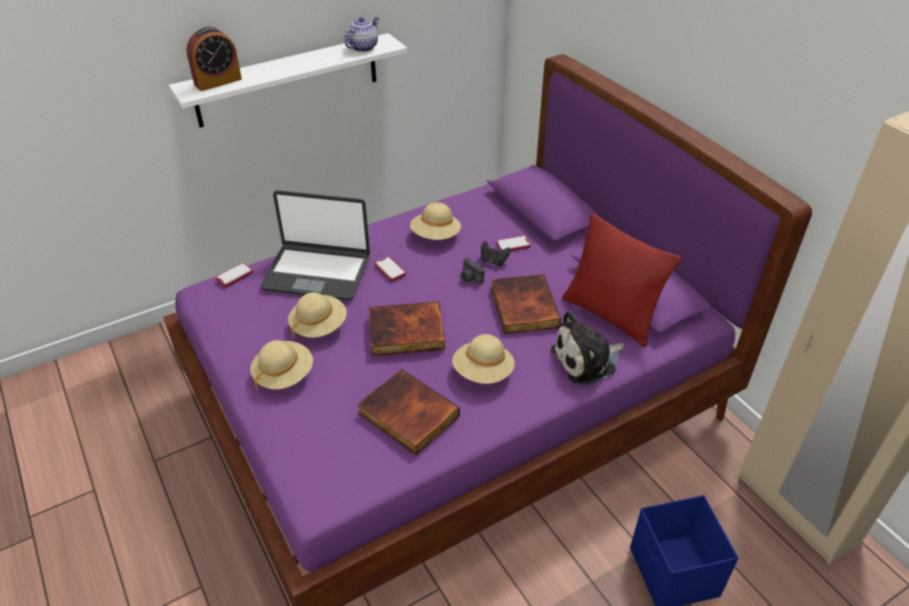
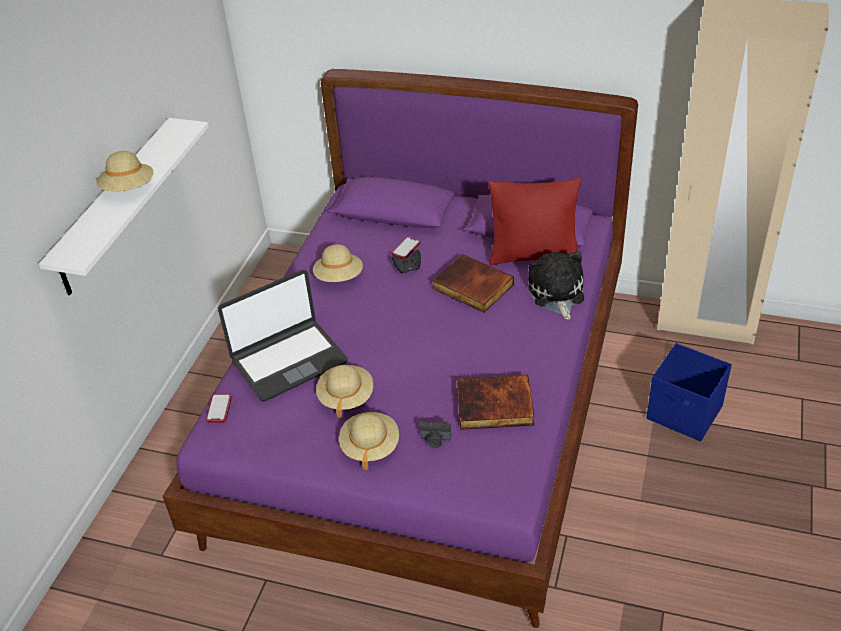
camera: 40 degrees left, 0 degrees up
(218, 81) = (85, 235): alarm clock -> none
(363, 47) = (169, 140): teapot -> none
(390, 270) = (341, 323): phone -> none
(406, 333) = (418, 357): book -> none
(470, 278) = (409, 291): camera -> camera (435, 440)
(483, 372) = (504, 346): beige hat -> beige hat (129, 189)
(587, 360) = (556, 294): plush toy -> plush toy turned 150 degrees clockwise

